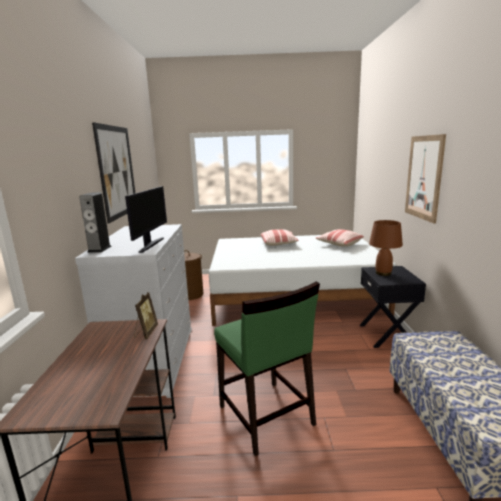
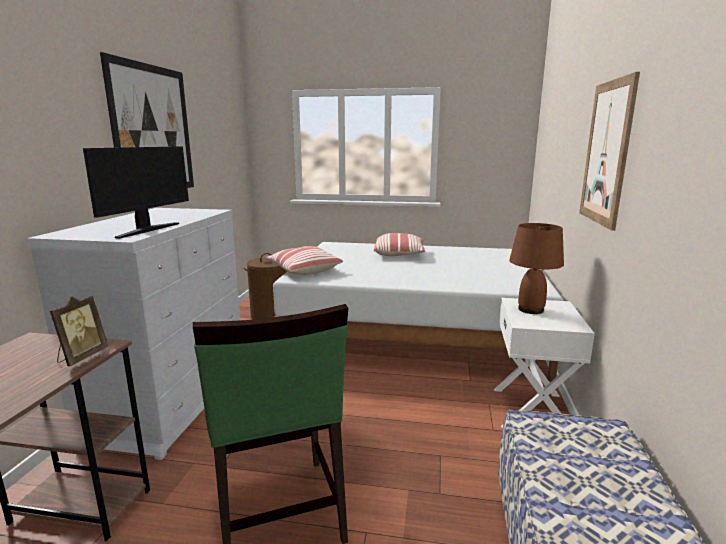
camera: 10 degrees right, 0 degrees up
(99, 249) = (75, 230): speaker -> none
(339, 244) = (489, 262): pillow -> pillow (303, 270)
(387, 335) = (533, 410): black nightstand -> white nightstand

